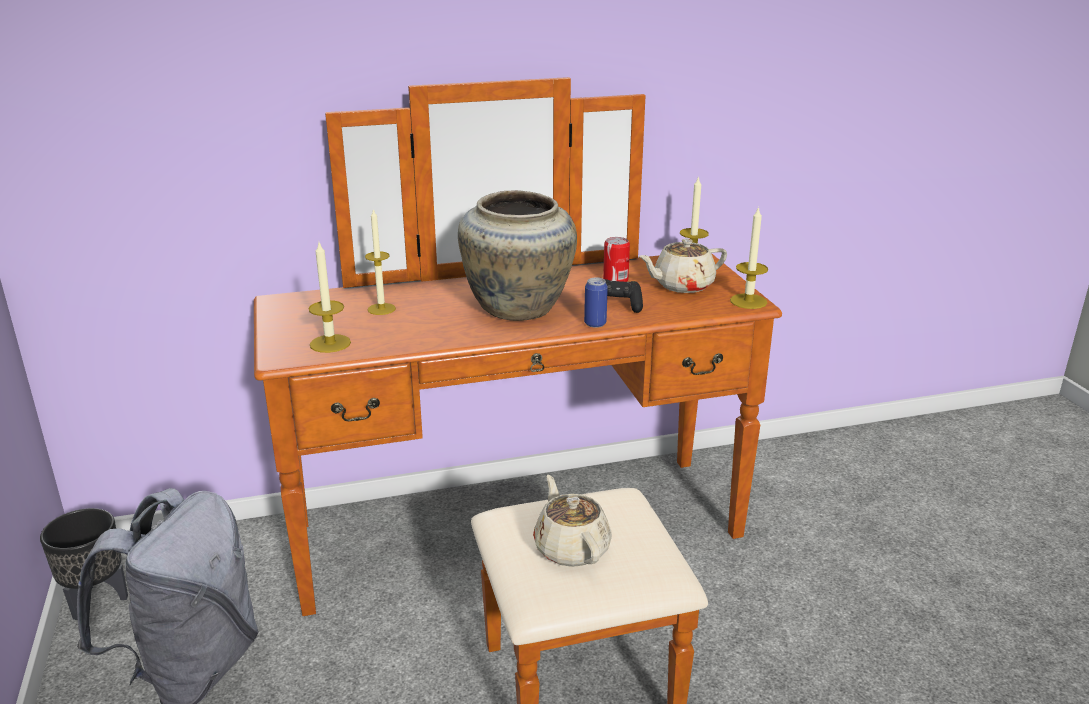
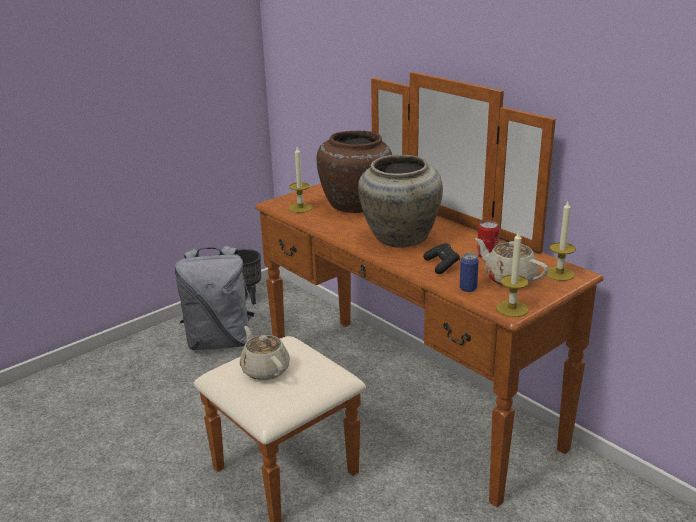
camera: 65 degrees right, 0 degrees up
(381, 309) = (356, 206): candle -> brown vase
(571, 548) = (265, 369): beige teapot -> beige teapot turned 75 degrees counterclockwise
(595, 323) = (404, 265): can -> can (468, 288)

